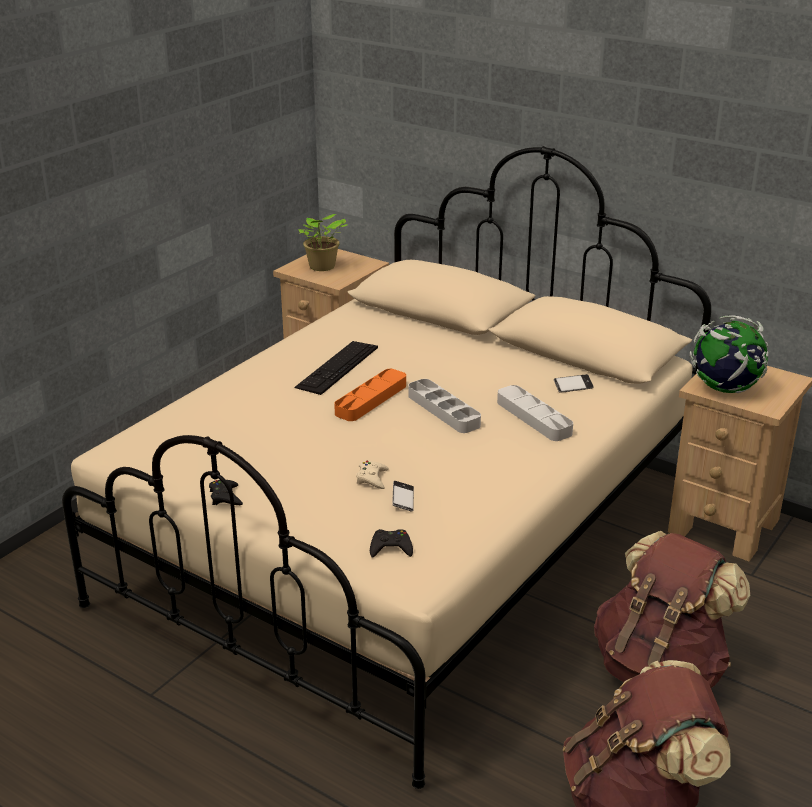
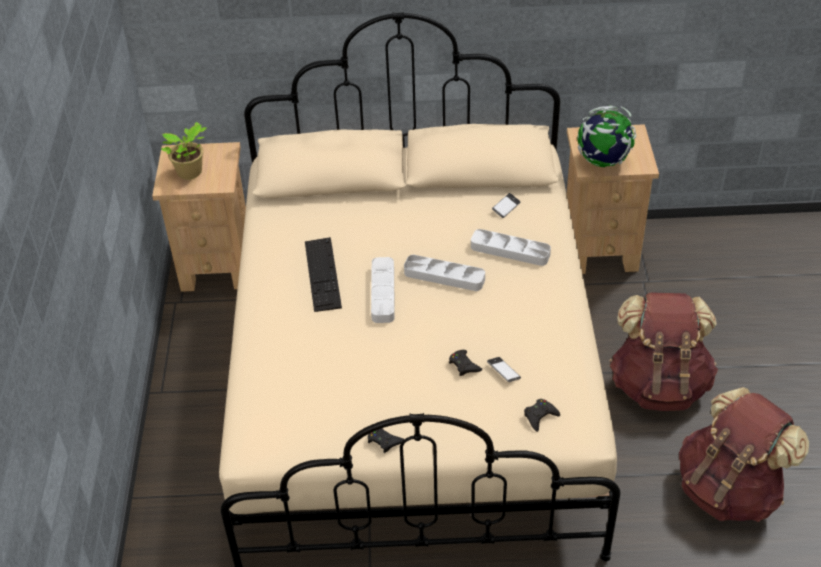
camera: 35 degrees left, 15 degrees up
(371, 399) = (383, 293): orange tray -> grey tray
(372, 478) = (464, 365): beige game controller -> black game controller

